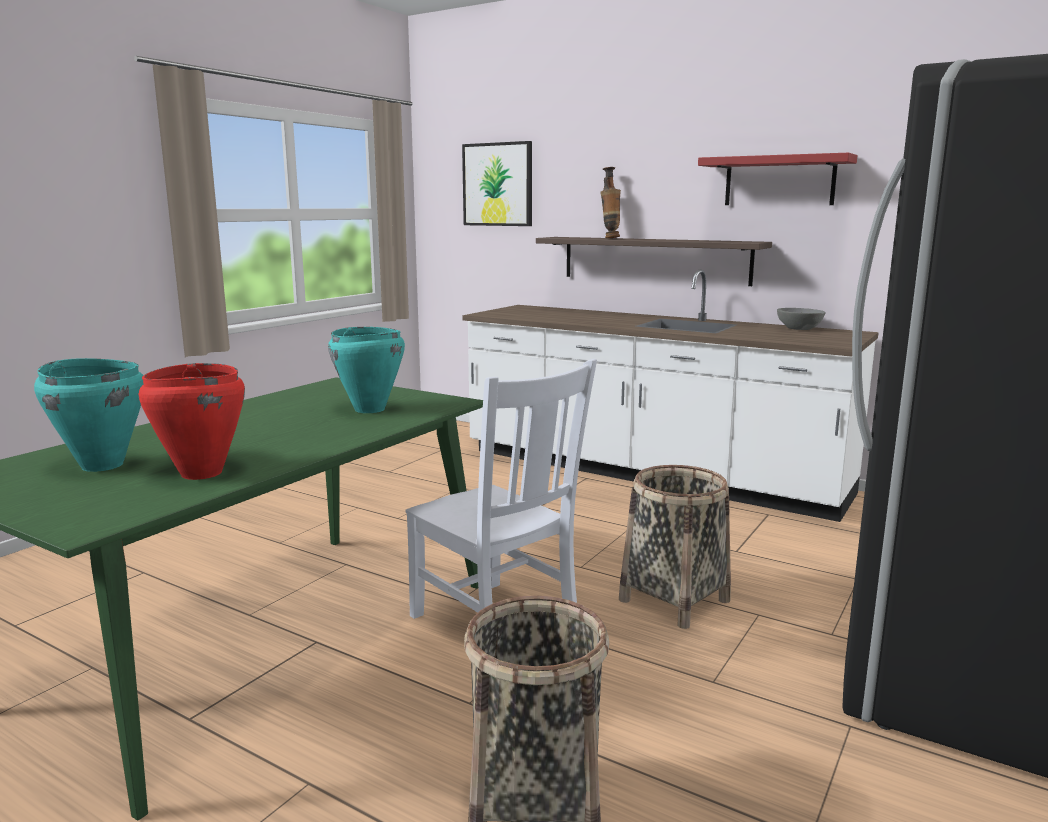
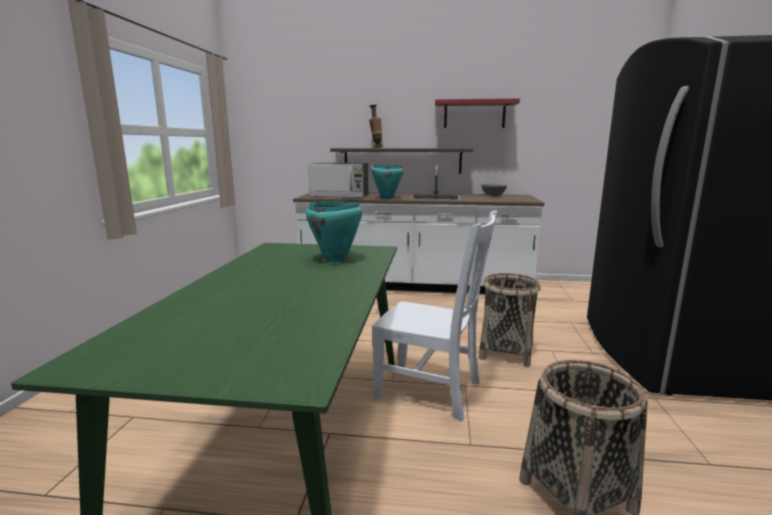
camera: 25 degrees left, 0 degrees up
(102, 465) = (207, 328): turquoise cooking pot -> turquoise cooking pot (386, 198)
(200, 473) = (308, 320): red cooking pot -> none
(498, 184) = (293, 115): picture -> none
(537, 315) = (340, 196): none -> microwave

